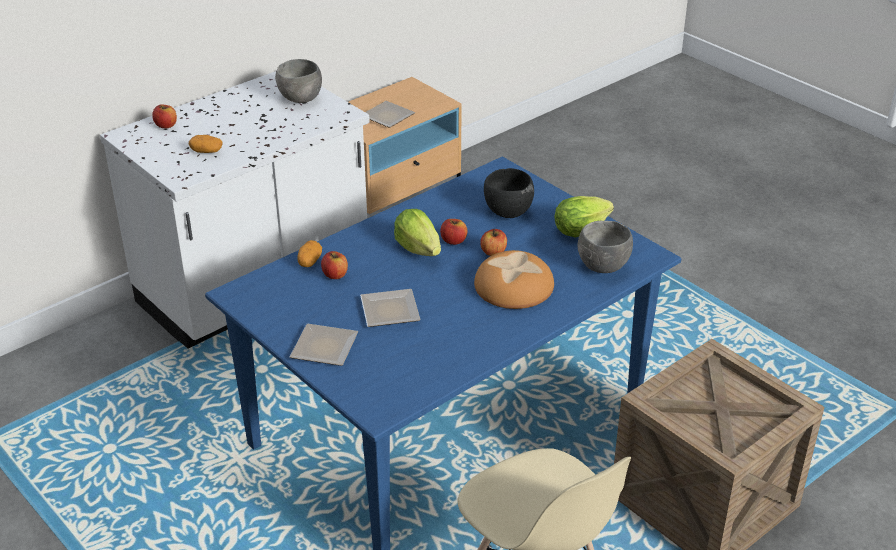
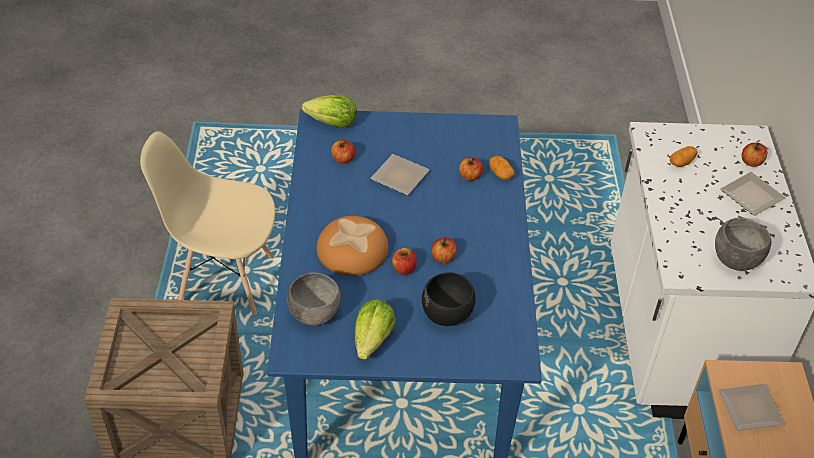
camera: 130 degrees right, 10 degrees up
(323, 346) = (400, 131): plate -> plate (753, 196)
(412, 357) = (343, 159): none -> apple
(418, 249) = (454, 233): lettuce -> lettuce (332, 123)

